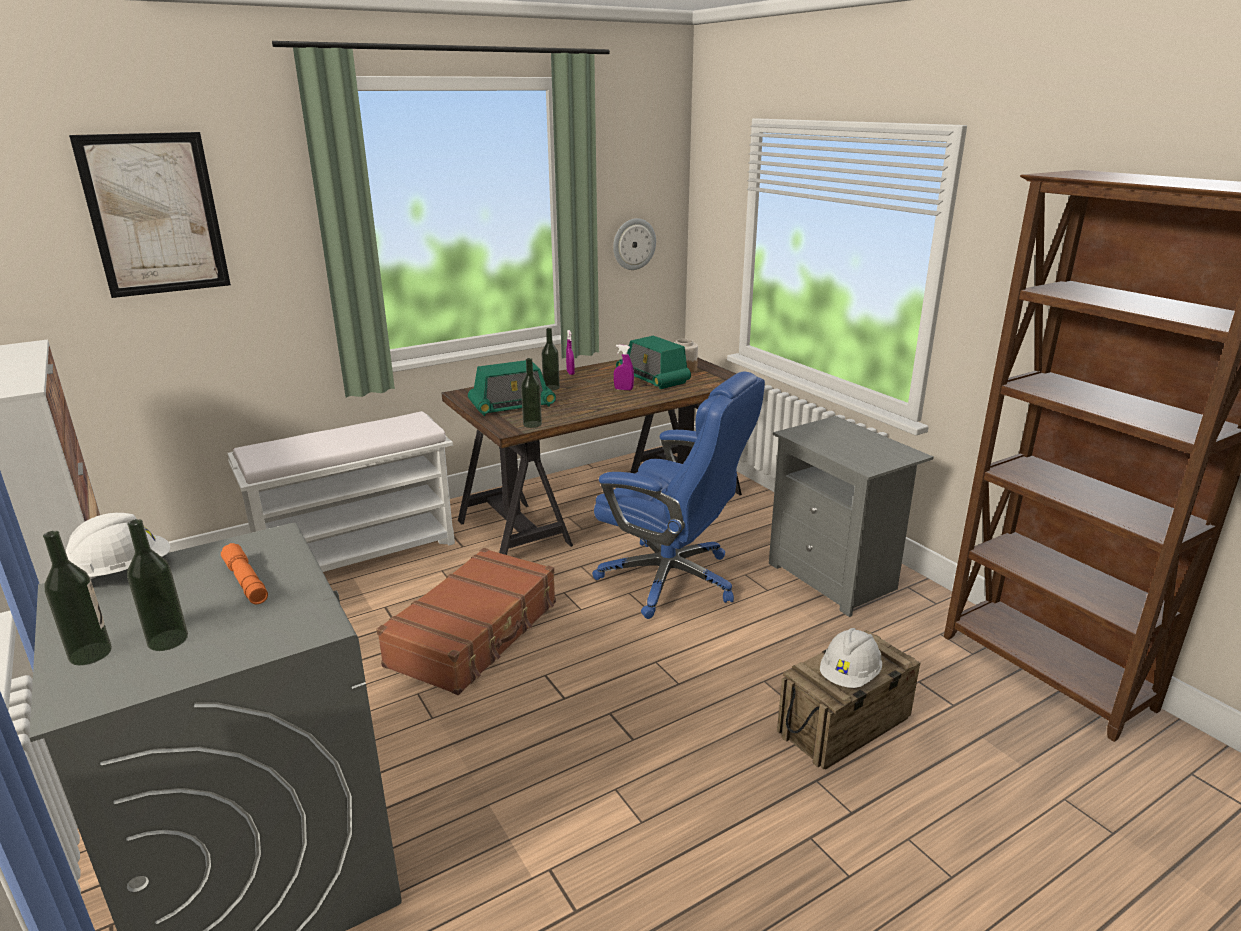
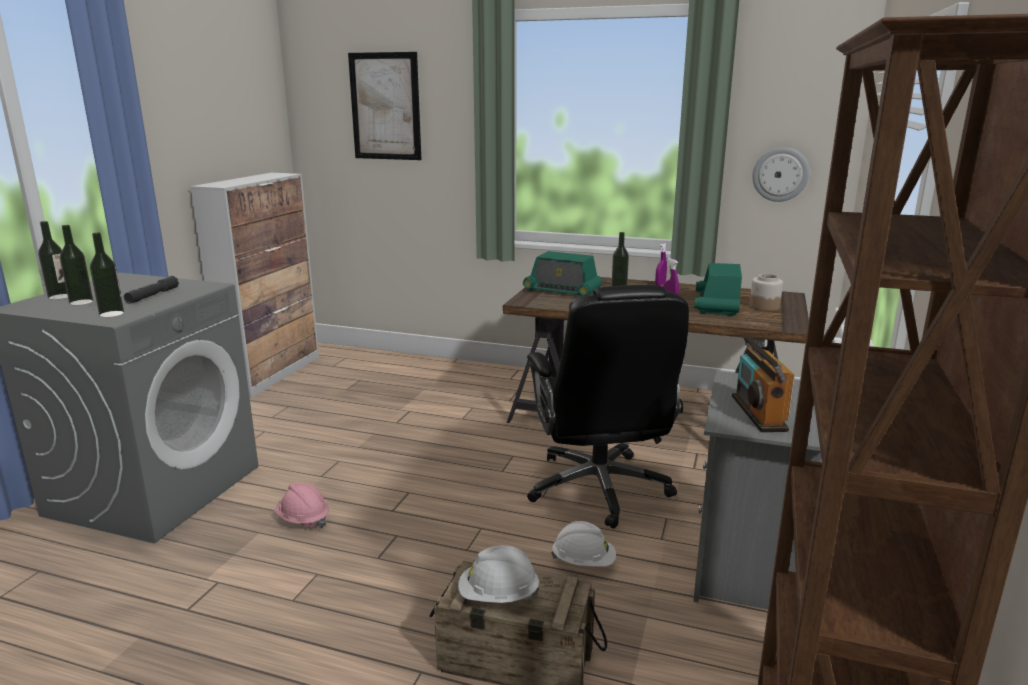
camera: 50 degrees right, 5 degrees down
(123, 572) = (142, 278): white hard hat -> white hard hat (583, 562)
(246, 582) = (152, 295): orange flashlight -> grey flashlight
(360, 553) = (452, 378): white bench -> none
(475, 633) = (421, 449): brown suitcase -> none
(505, 763) = (303, 520): none -> pink hard hat
(532, 424) = (543, 304): bottle -> bottle (112, 314)
(672, 580) = (599, 489): blue office chair -> black office chair
(861, 451) = (758, 413): none -> radio

